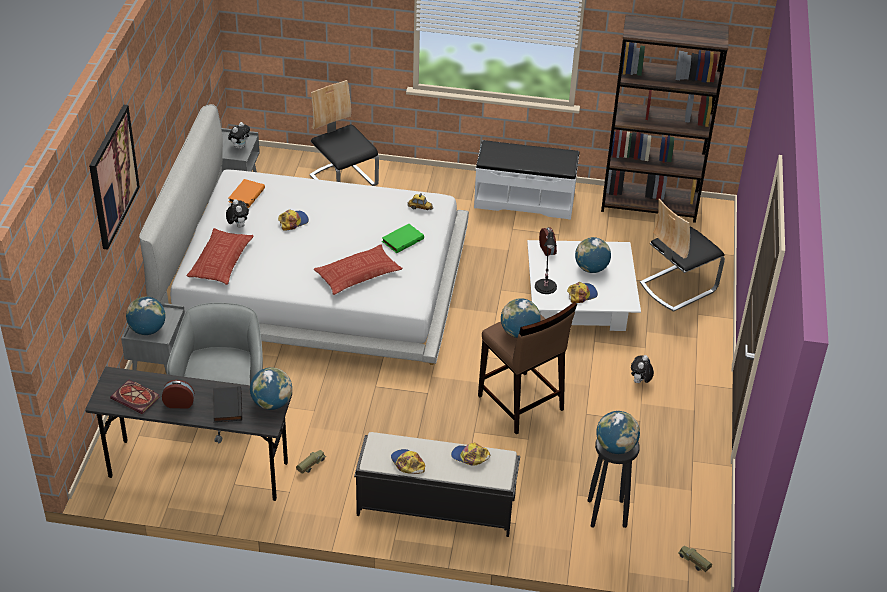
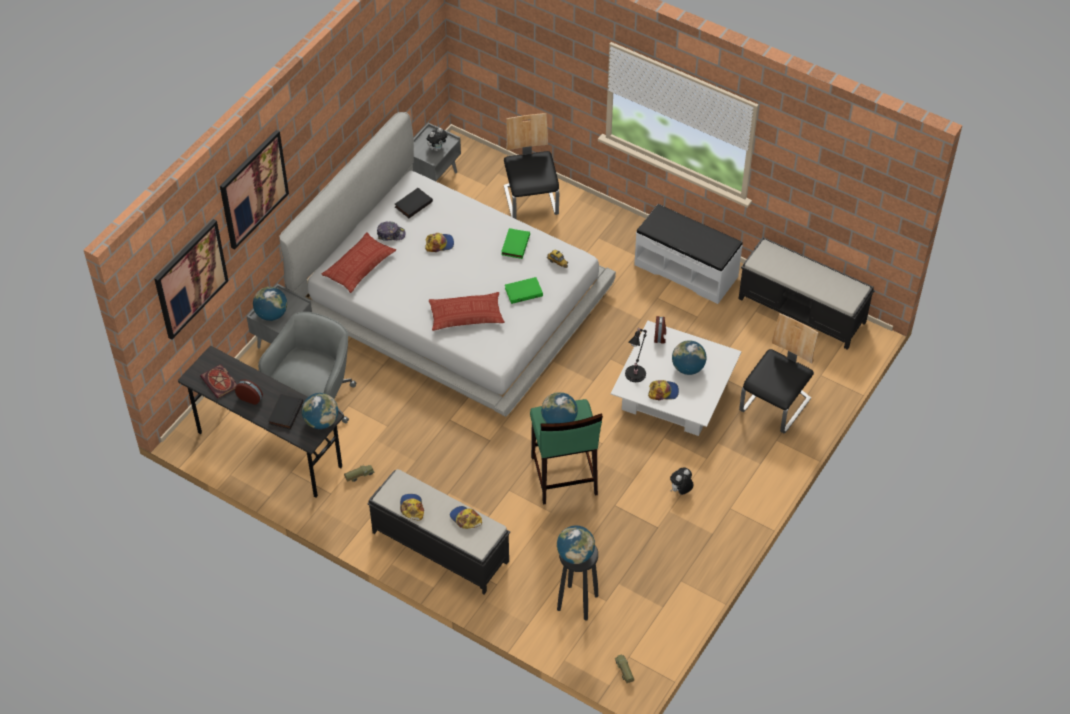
camera: 25 degrees right, 10 degrees up
(76, 283) = (190, 278): none -> picture
(238, 225) = (391, 234): plush toy -> cap
(246, 195) = (413, 204): orange book -> black book
(369, 203) = (514, 244): none -> green book
(520, 403) = (563, 476): brown stool -> green stool
(649, 205) = (803, 310): brown bookcase -> black bench
(677, 286) = (775, 405): chair -> chair turned 135 degrees clockwise

